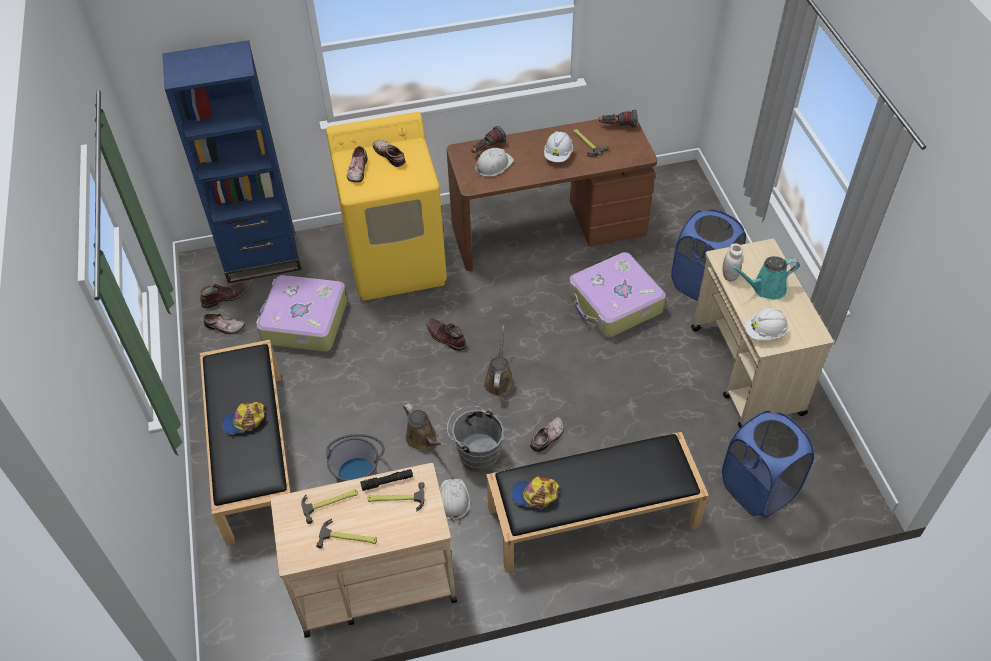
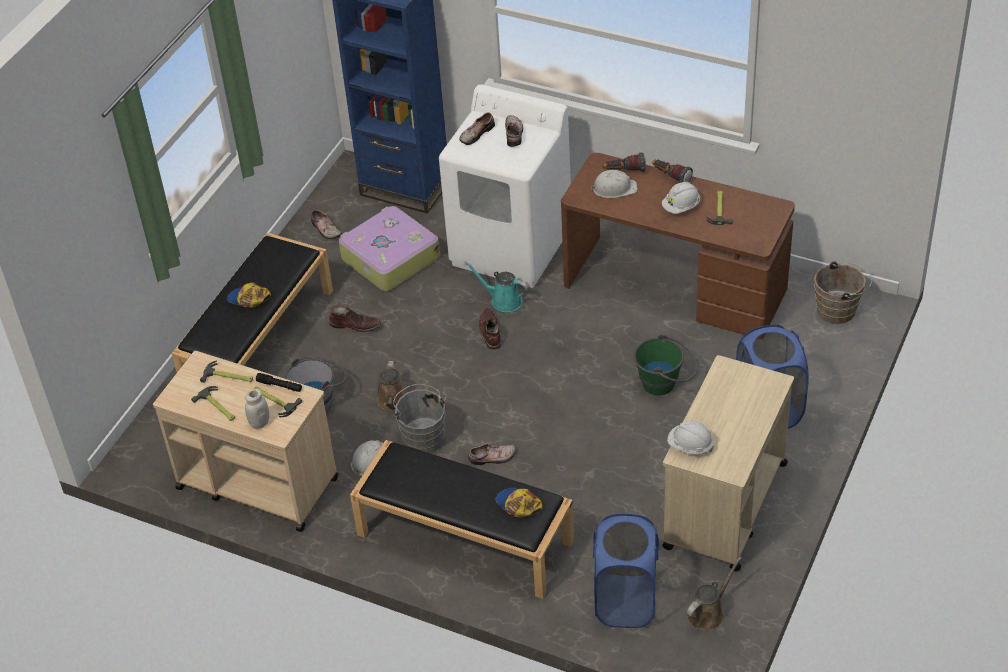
camera: 40 degrees right, 5 degrees down
(225, 297) = (347, 205): brown boot -> brown boot (355, 325)
(396, 262) = (511, 247): yellow washing machine -> white washing machine
(499, 380) = (498, 391): brown watering can -> brown watering can (708, 613)
(534, 495) = (401, 473): cap -> cap (518, 505)
(614, 304) = (665, 383): suitcase -> green bucket
(617, 126) = (766, 207): flashlight -> flashlight (671, 177)
(673, 188) = (839, 310): none -> brown bucket
(729, 276) = (714, 385): white jar -> white jar (259, 423)
(765, 288) = (734, 412): turquoise watering can -> turquoise watering can (503, 300)

